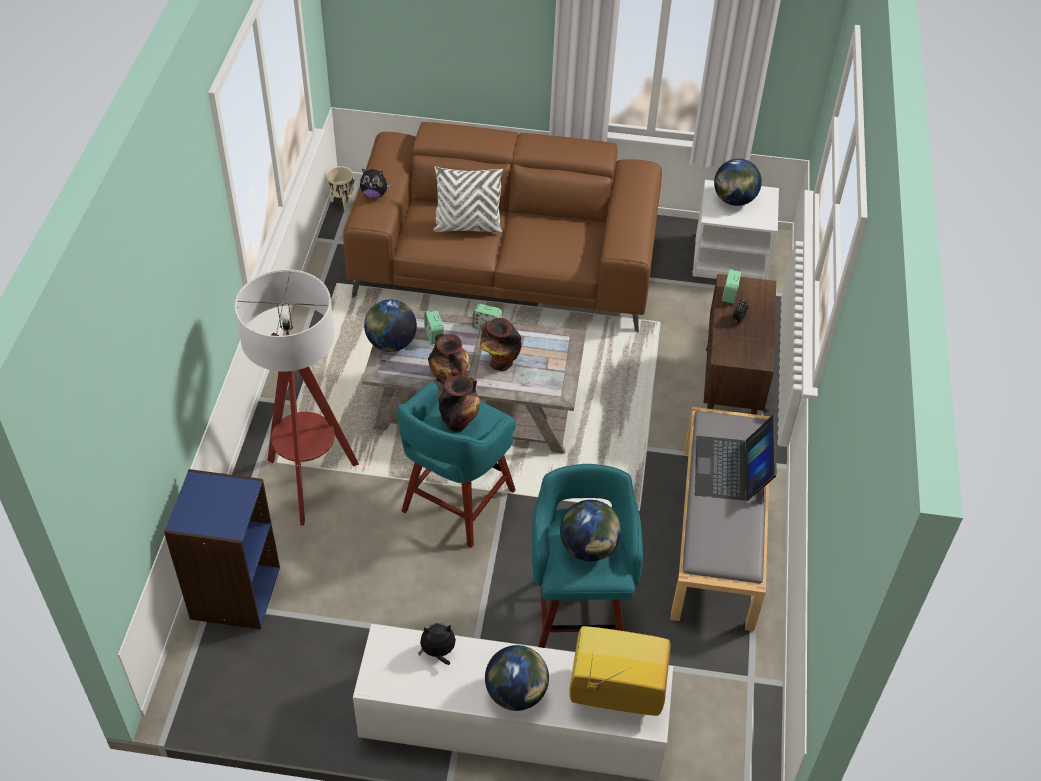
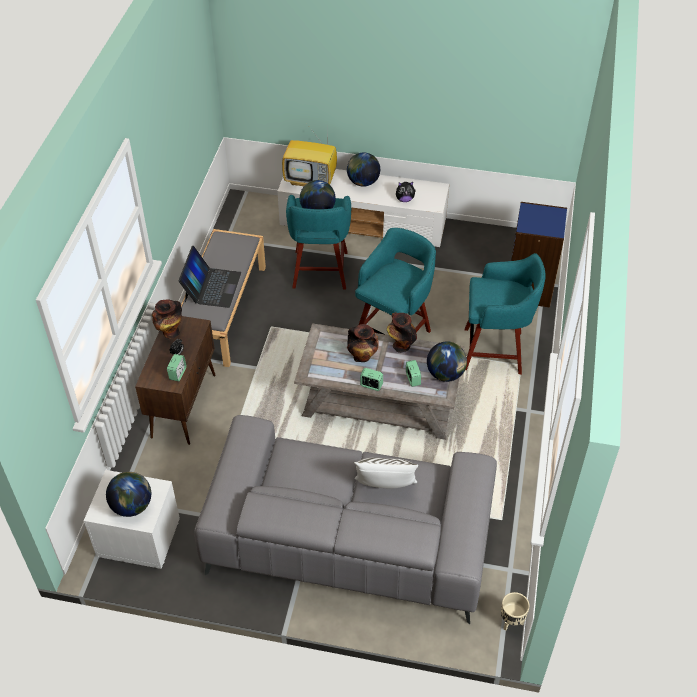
camera: 175 degrees left, 0 degrees up
(310, 482) = (495, 351): floor lamp -> turquoise stool
(374, 194) = (472, 489): plush toy -> none
(458, 421) = (394, 282): vase -> vase (170, 332)
(506, 263) = (348, 538): brown sofa -> grey sofa

